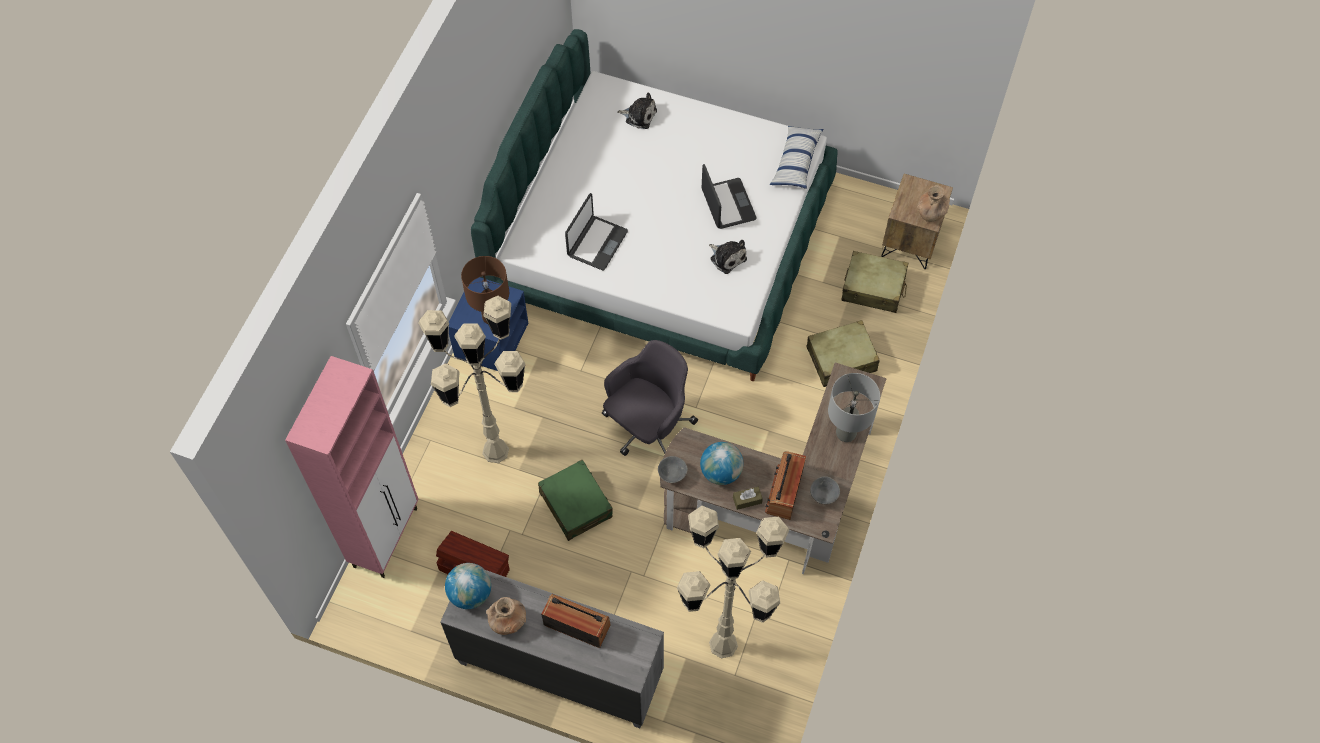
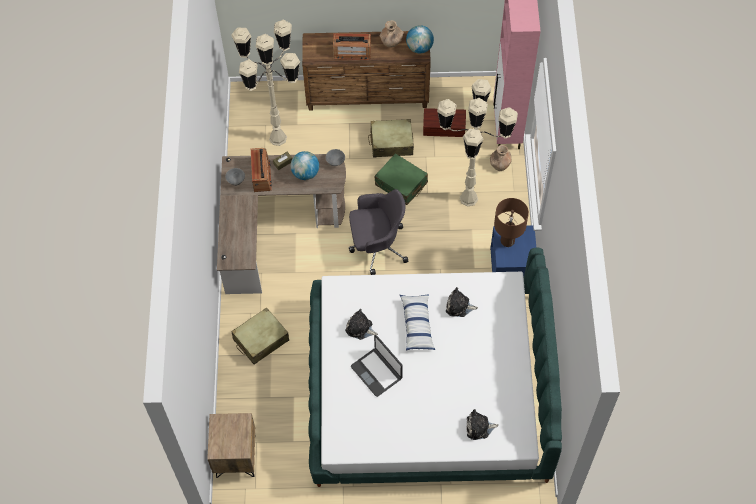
camera: 160 degrees right, 0 degrees up
(559, 668) = (368, 96): grey dresser -> brown dresser
(596, 243) = (459, 306): laptop -> plush toy
(648, 428) = (377, 246): grey office chair -> grey office chair turned 120 degrees counterclockwise
(796, 162) = (337, 429): pillow -> pillow (417, 325)
(846, 433) = (233, 224): grey table lamp -> none
(873, 288) = (253, 405): beige suitcase -> beige suitcase (391, 143)
(930, 214) = (219, 427): brown vase -> brown vase (500, 164)

